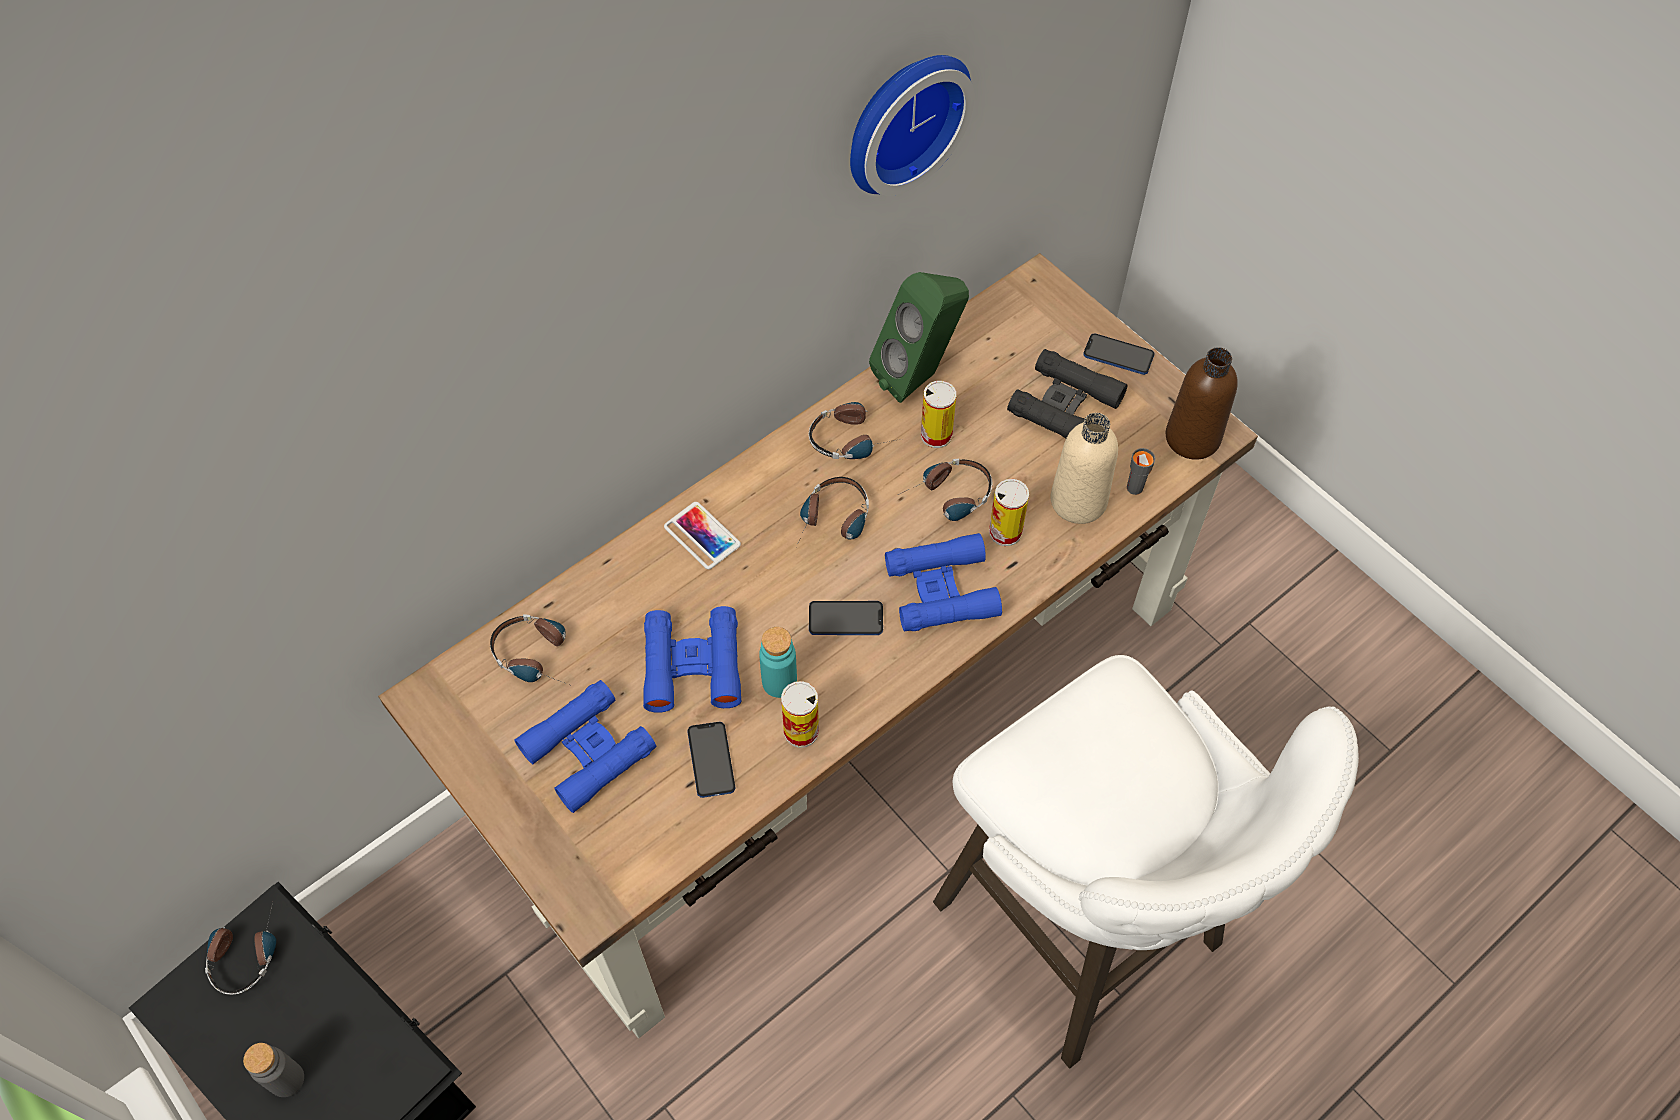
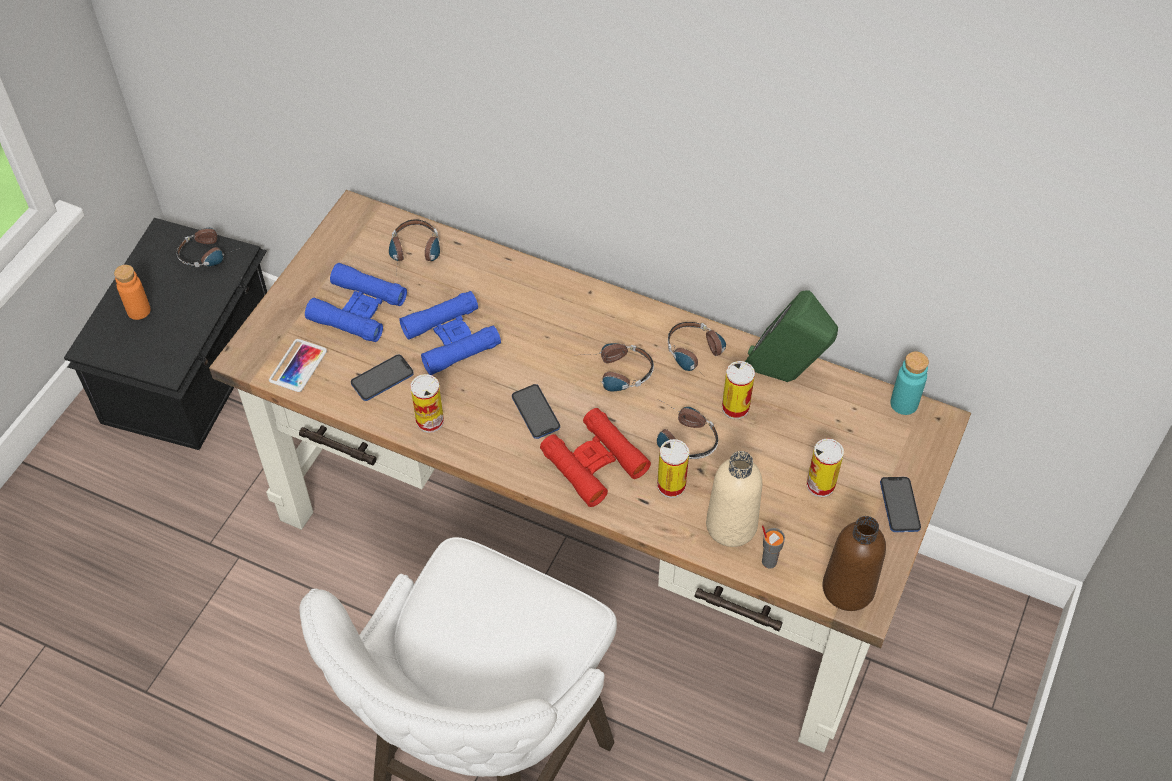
camera: 65 degrees right, 5 degrees down
(286, 1079) = (138, 310): grey bottle -> orange bottle
(702, 536) = (559, 302): phone -> phone (298, 366)
(779, 682) = (463, 393): turquoise bottle -> turquoise bottle (904, 403)
(901, 118) = (848, 164): wall clock -> none
(941, 590) = (594, 462): blue binoculars -> red binoculars
(1065, 406) = (820, 485): black binoculars -> can

